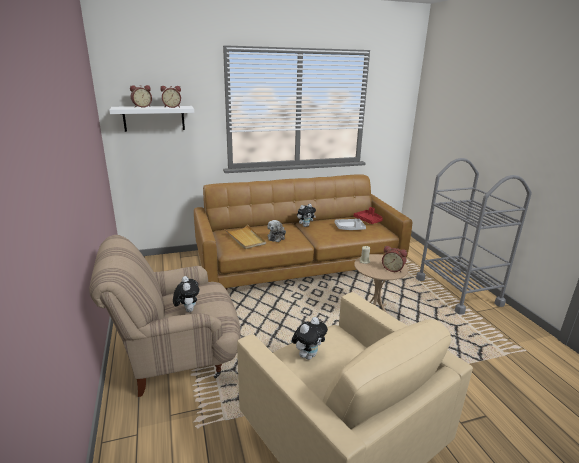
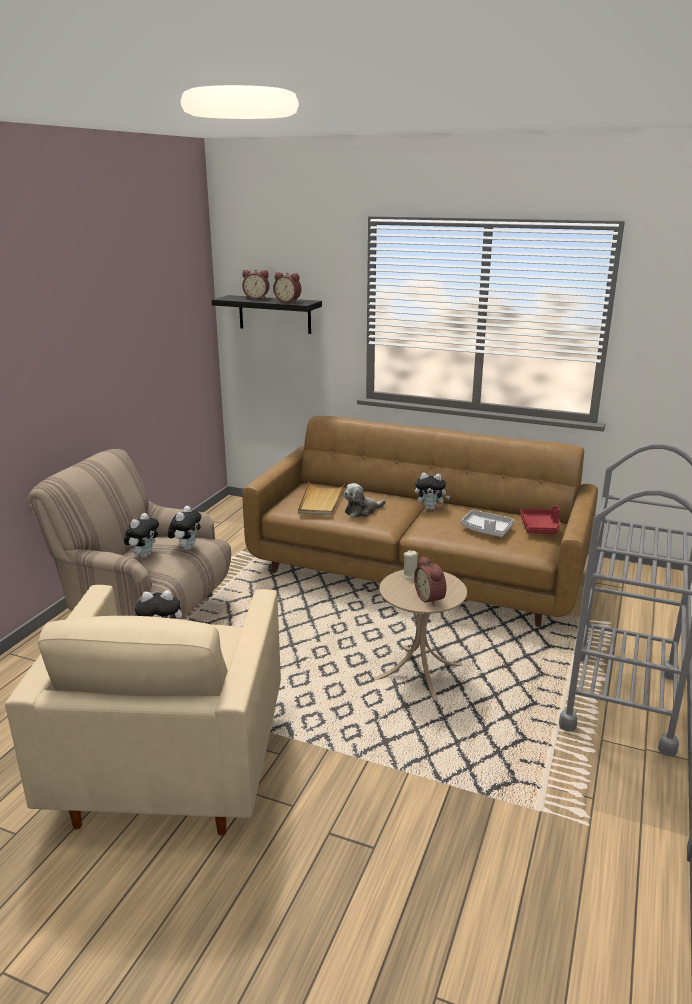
camera: 40 degrees right, 0 degrees up
(154, 118) = (274, 314): white shelf -> black shelf
(212, 293) = (186, 548): none -> plush toy

